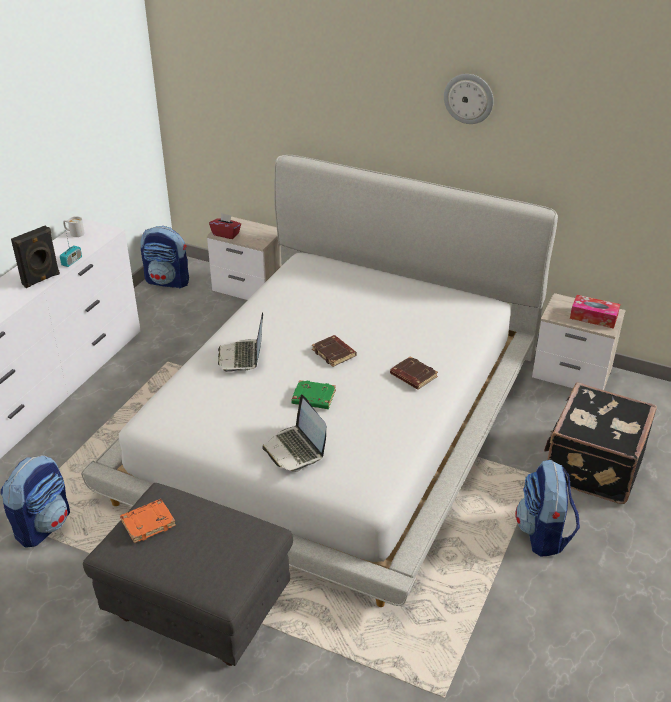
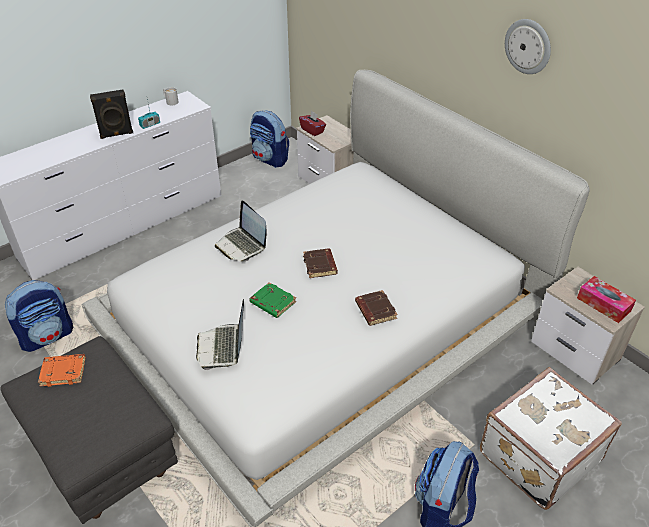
camera: 25 degrees right, 5 degrees up
(242, 357) = (242, 245): laptop -> laptop turned 60 degrees counterclockwise
(592, 465) = (537, 455): black suitcase -> white suitcase

